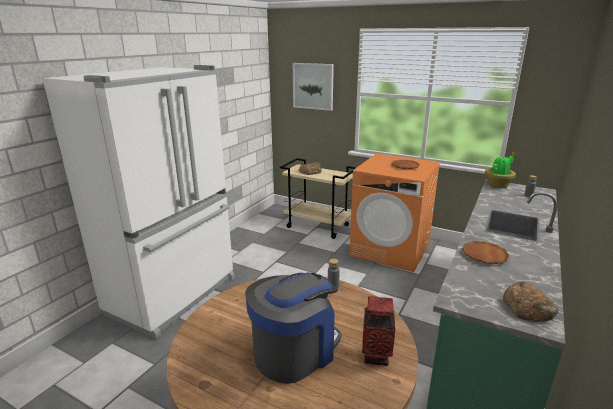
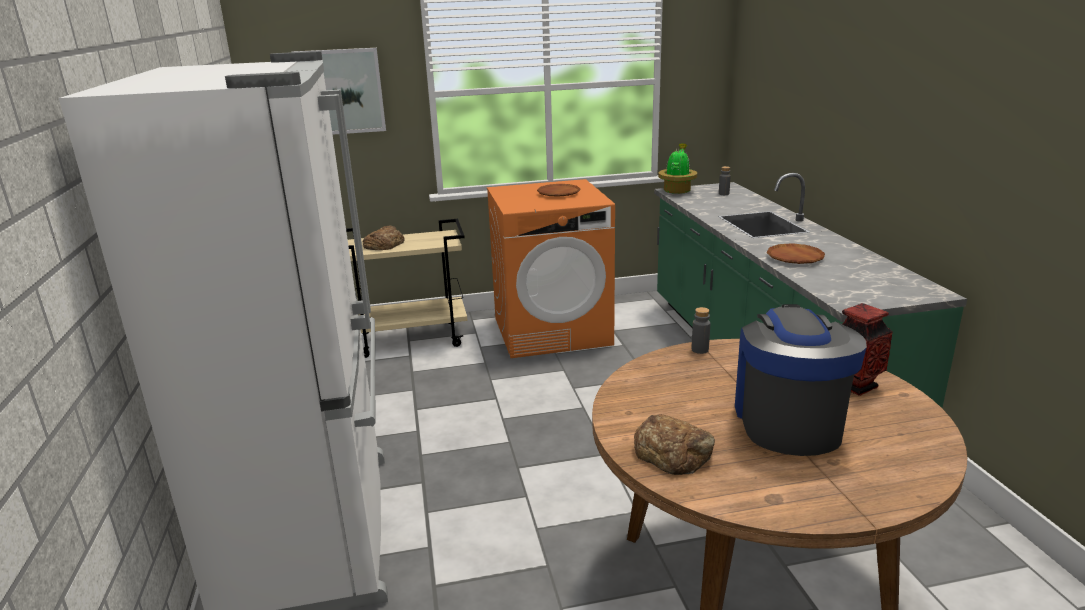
camera: 40 degrees left, 0 degrees up
(528, 307) = (902, 284): bread -> bread (673, 452)

